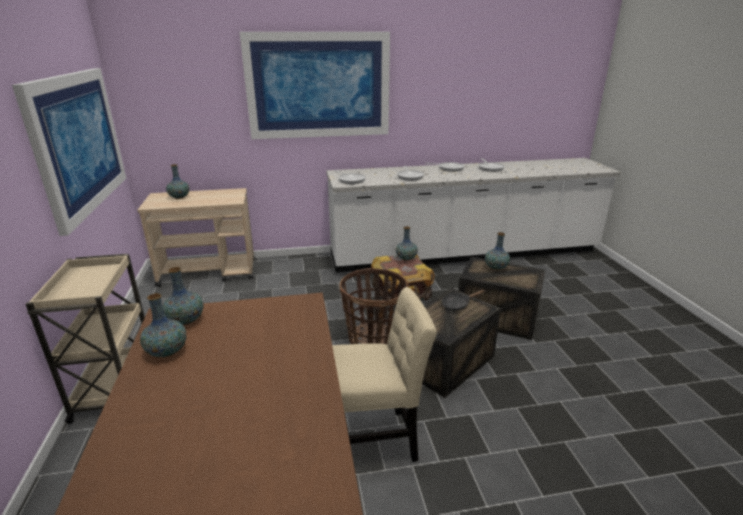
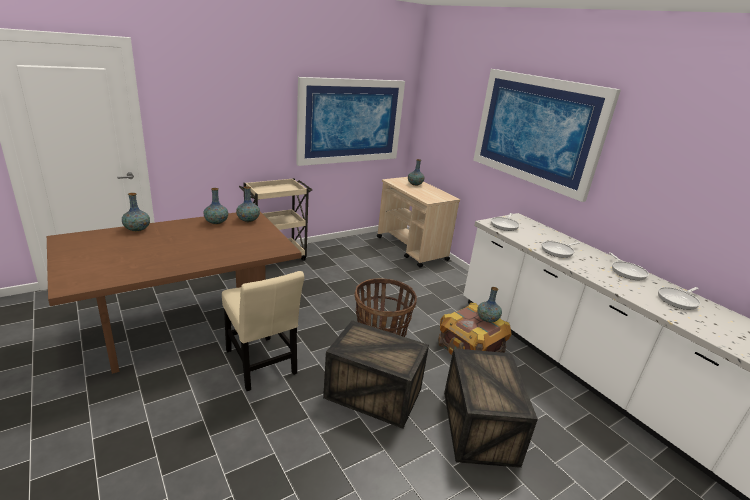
camera: 65 degrees right, 0 degrees up
(458, 304) = (397, 351): black frying pan -> none
(496, 267) = (501, 374): vase -> vase (137, 229)

